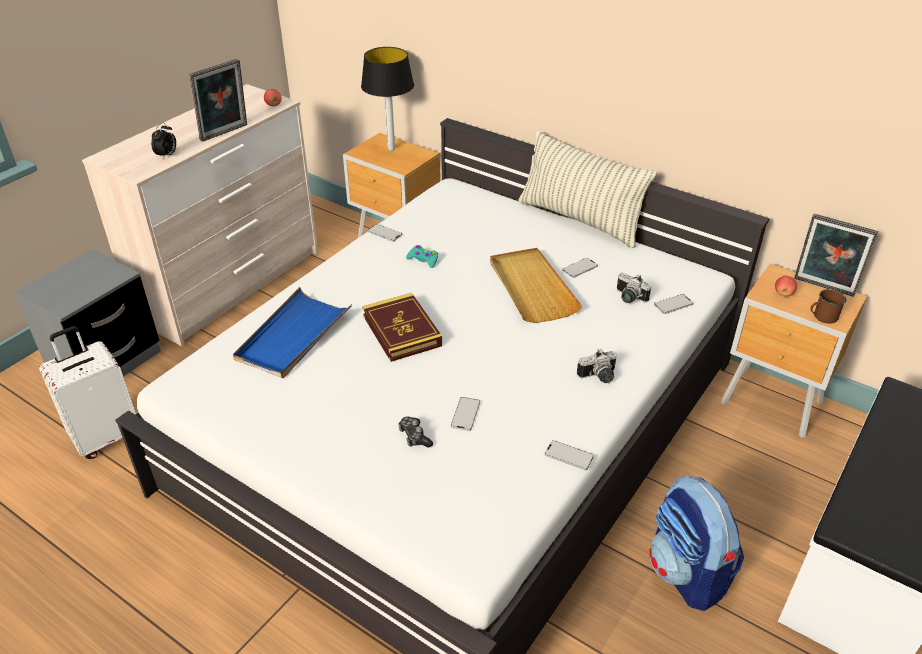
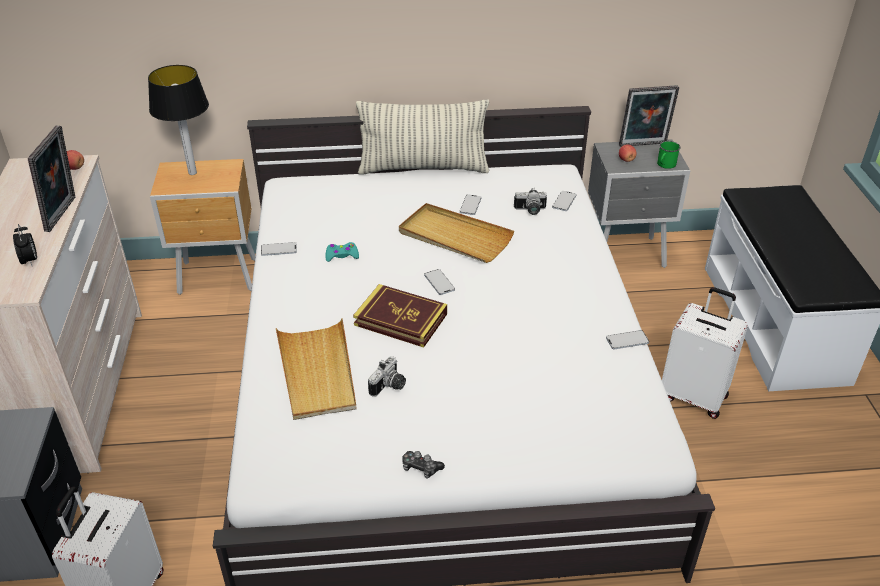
camera: 40 degrees left, 0 degrees up
(293, 336) = (317, 372): blue tray -> beige tray
(414, 436) = (513, 390): game controller -> game controller (421, 468)
(465, 414) = (527, 353): phone -> phone (439, 282)
(599, 377) = (579, 276): camera -> camera (389, 386)
(687, 573) = (694, 396): backpack -> white suitcase
(772, 405) = (627, 255): brown nightstand -> grey nightstand
(822, 317) = (665, 165): brown mug -> green mug

